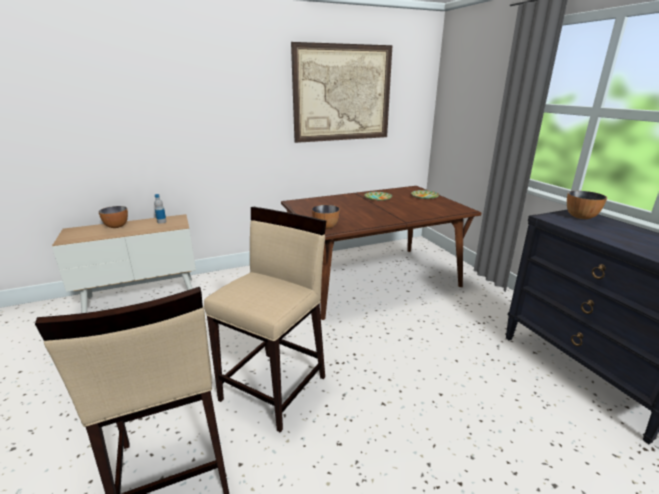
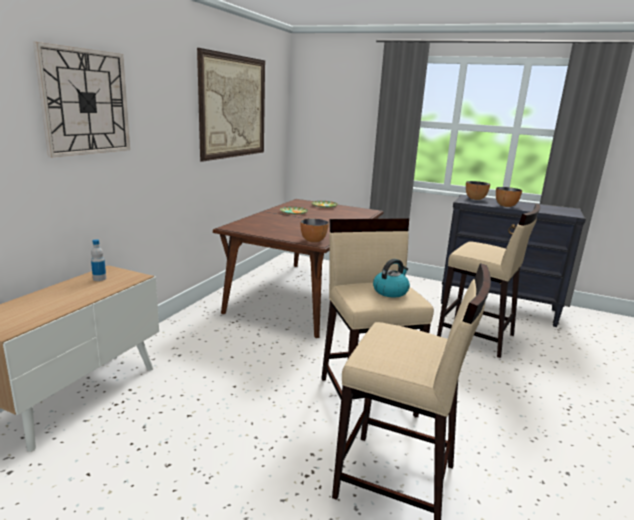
camera: 45 degrees left, 5 degrees down
(116, 226) = (44, 297): bowl -> bowl (506, 206)
(167, 95) = (86, 102): none -> wall clock
(267, 293) = (390, 291): none -> kettle
(485, 393) = (476, 337): none -> beige stool

